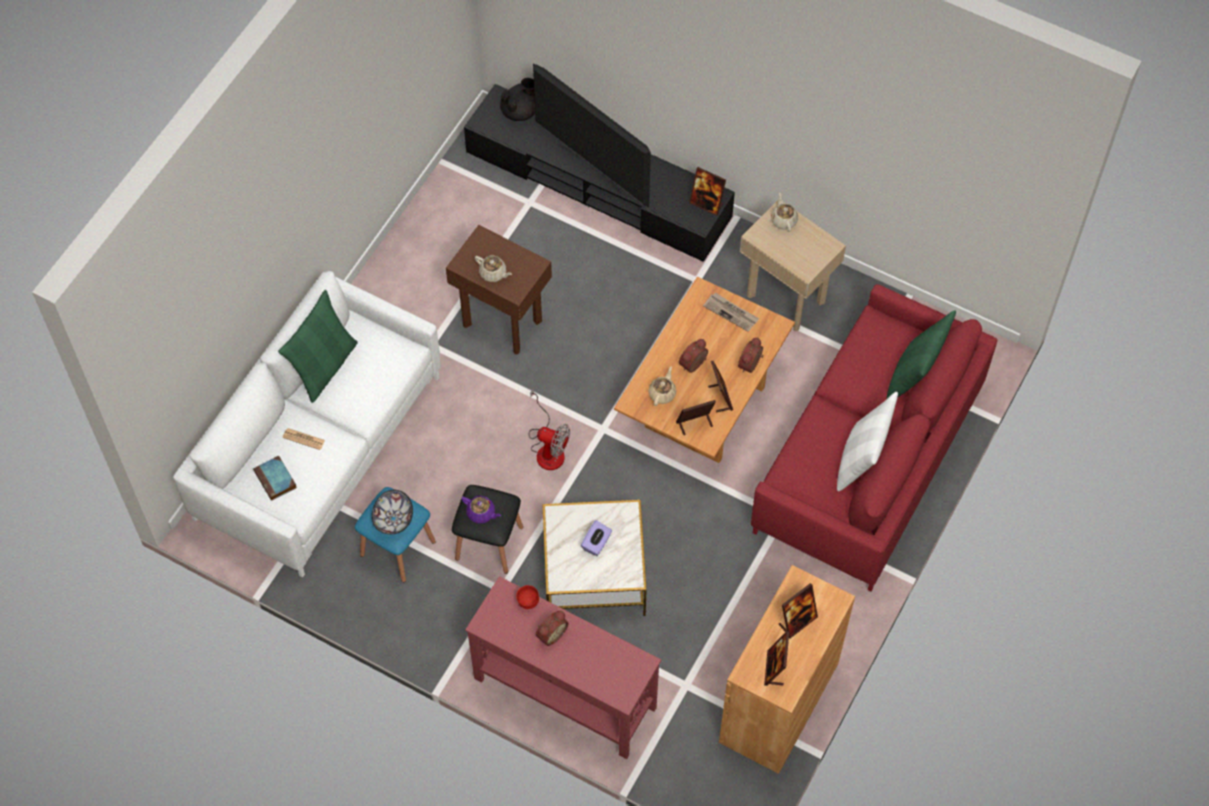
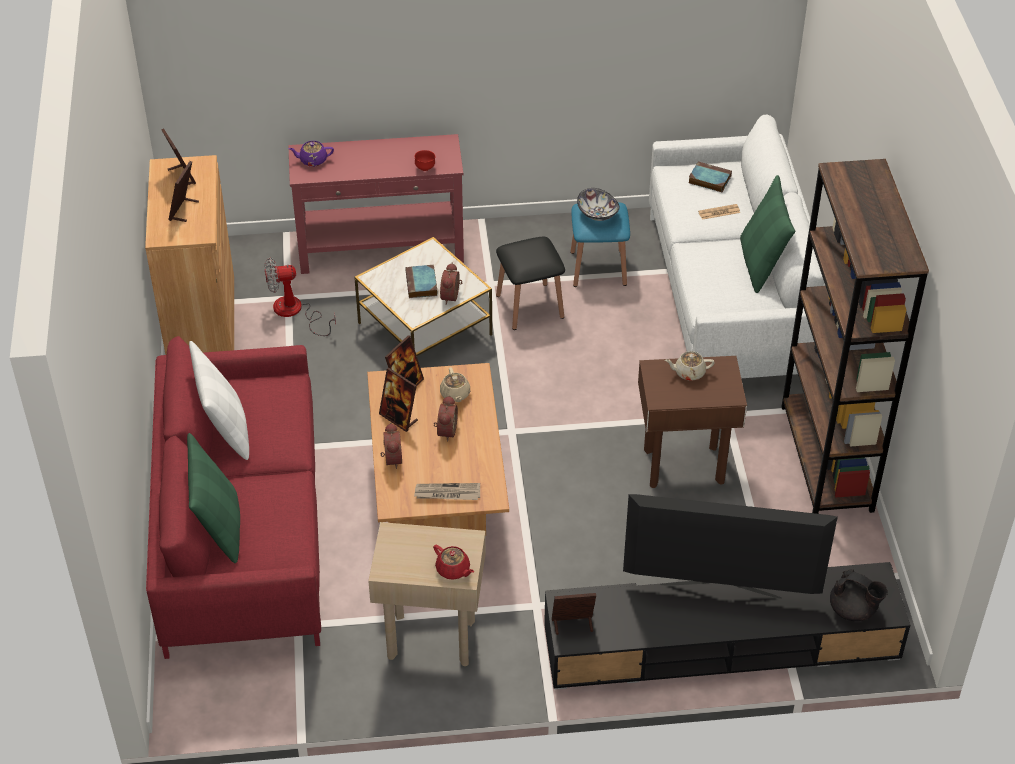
camera: 145 degrees right, 15 degrees down
(396, 267) = (826, 458): none -> brown bookcase
(481, 513) = (532, 250): purple teapot -> purple teapot (312, 160)
(520, 111) = (853, 610): black teapot -> black teapot turned 75 degrees counterclockwise
(548, 448) = (545, 392): fan -> fan (295, 312)
(550, 633) = (390, 159): alarm clock -> alarm clock (452, 296)
(596, 543) = (422, 285): purple tissue box -> book
(784, 220) = (453, 570): beige teapot -> red teapot

